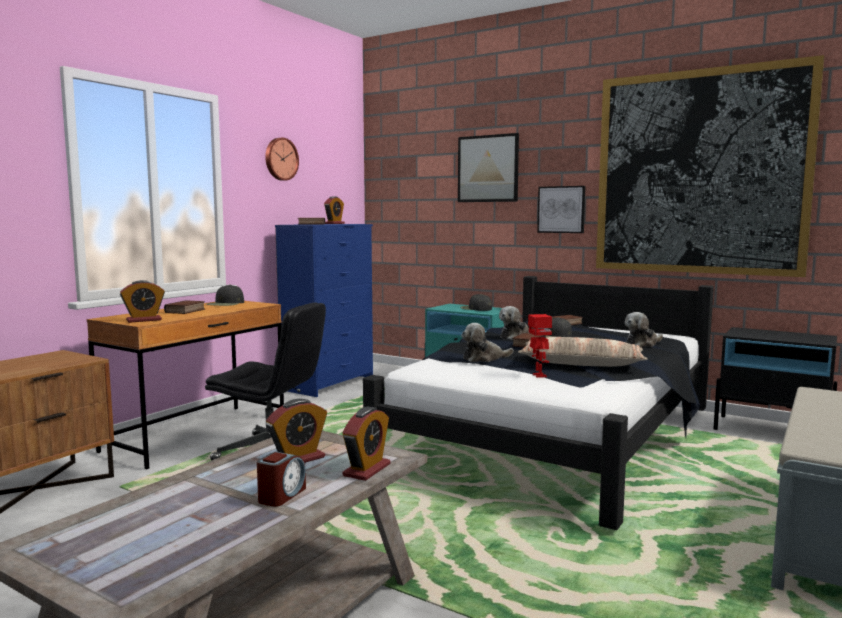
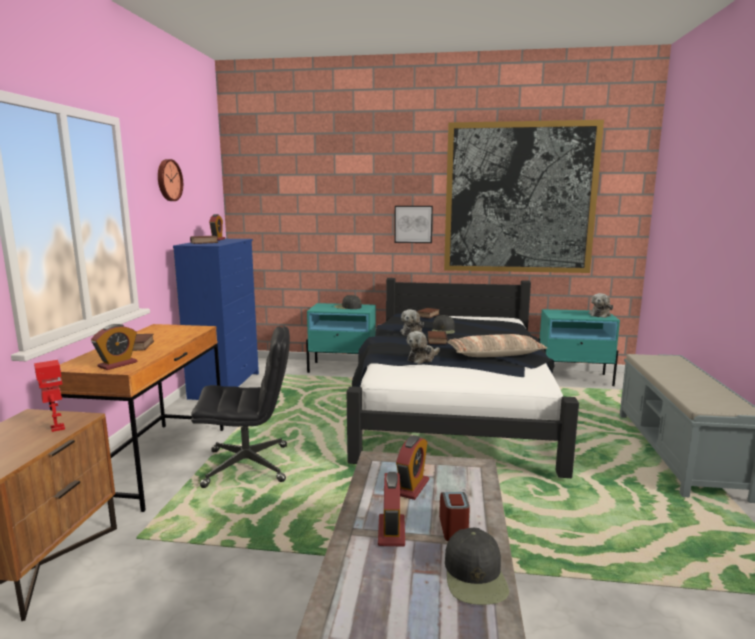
camera: 25 degrees left, 5 degrees up
(225, 304) = (161, 331): black cap -> black cap (475, 576)
(367, 470) = (477, 485): alarm clock -> alarm clock (391, 531)
(488, 168) = (348, 189): picture -> none
(538, 376) = (481, 370): toy robot -> toy robot (56, 428)
(642, 344) = (504, 330): plush toy -> plush toy (600, 314)
(773, 431) = (573, 378): black nightstand -> turquoise nightstand

